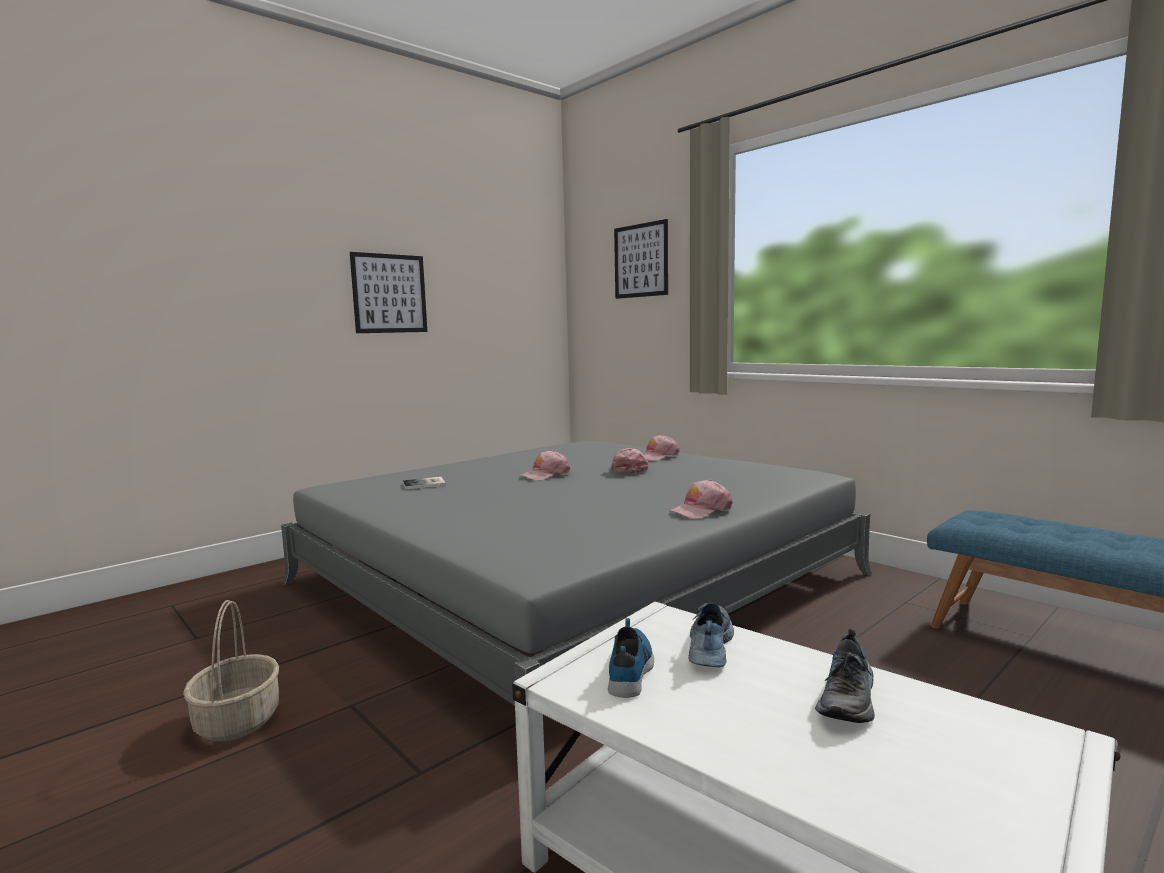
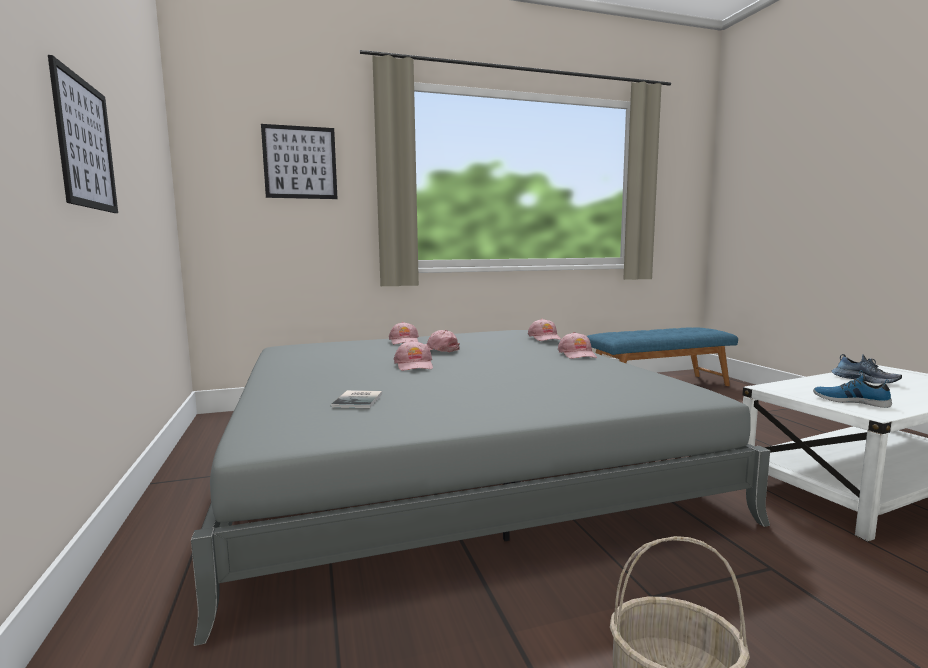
camera: 65 degrees left, 0 degrees up
(708, 647) = (814, 387): shoe -> none
(769, 486) = (545, 338): none -> pink cap

